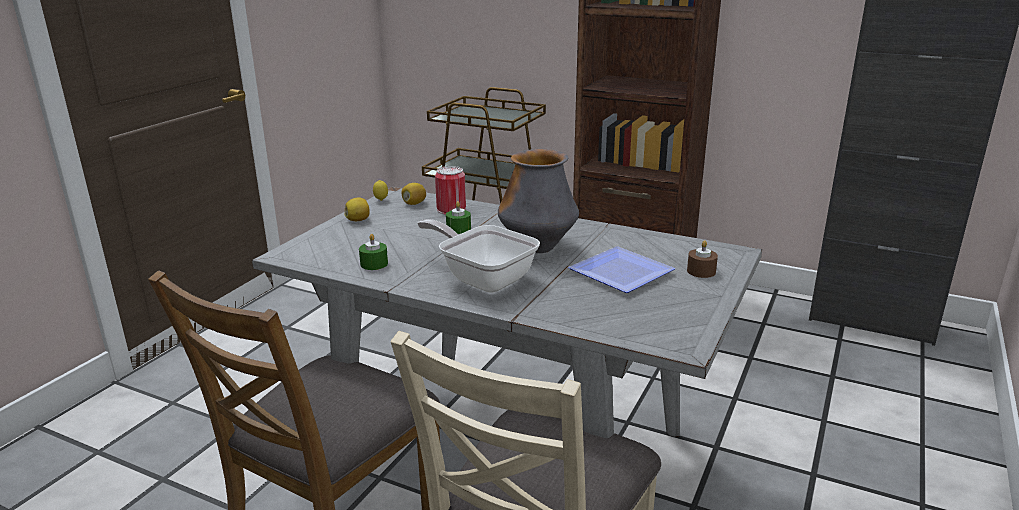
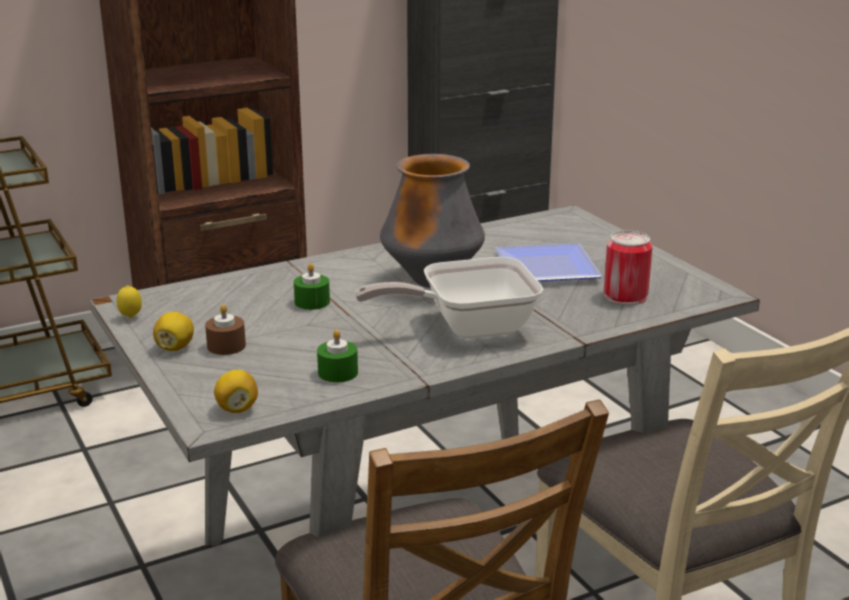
camera: 55 degrees left, 0 degrees up
(414, 203) = (183, 302): lemon -> lemon (237, 408)
(451, 209) = (244, 289): can -> can (625, 296)
(701, 271) = (588, 239): brown candle -> brown candle (226, 346)

